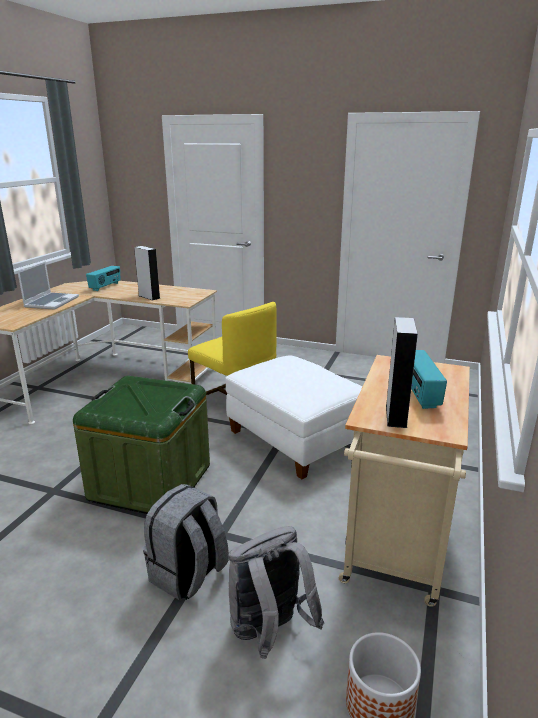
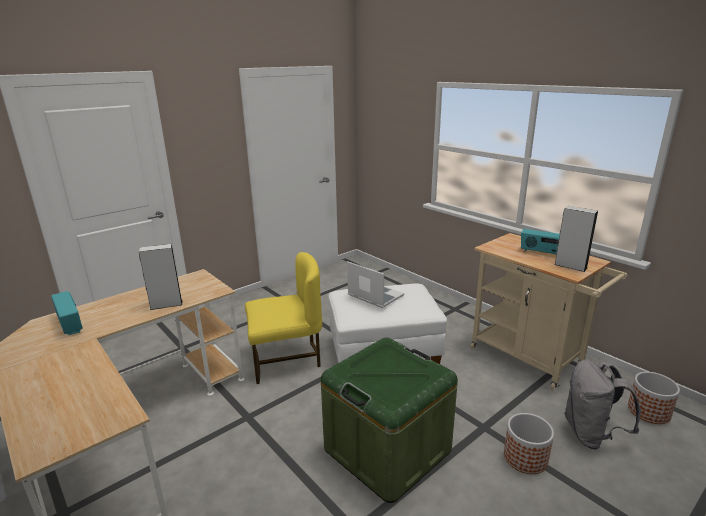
camera: 60 degrees left, 0 degrees up
(51, 302) = (67, 373): laptop -> laptop (374, 295)
(188, 575) = (525, 458): grey backpack -> planter

